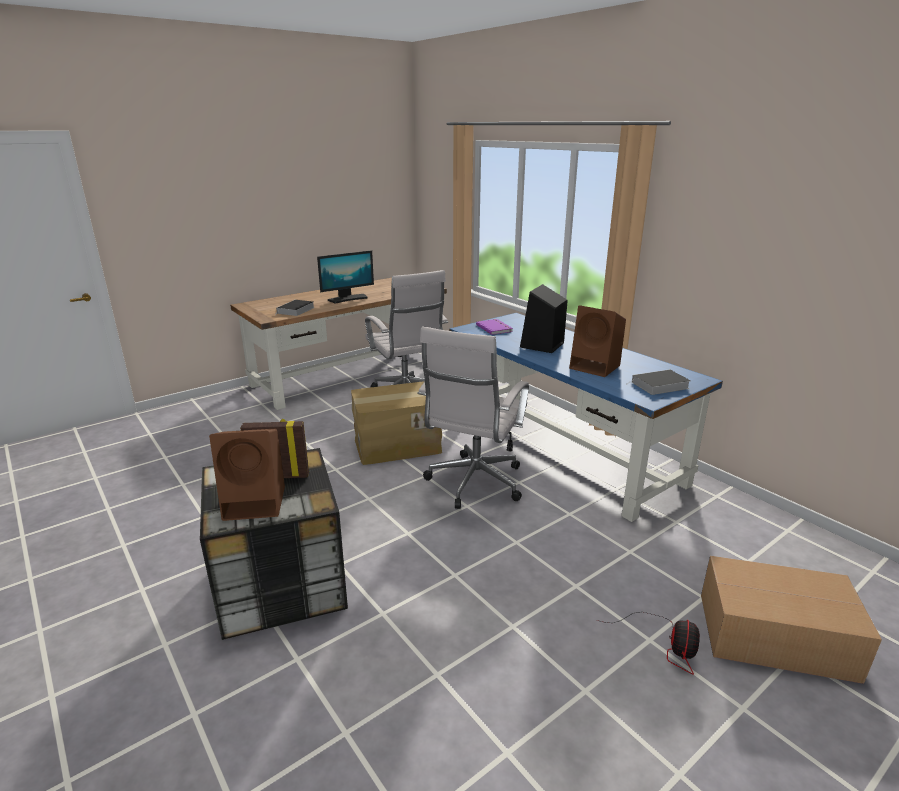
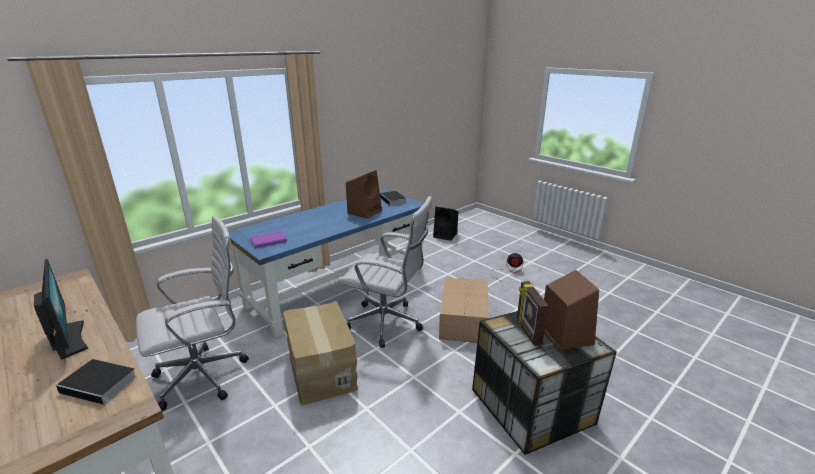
camera: 95 degrees left, 0 degrees up
(542, 345) = (319, 224): black speaker -> black speaker (446, 235)
(778, 637) = (491, 250): cardboard box -> cardboard box (464, 319)

